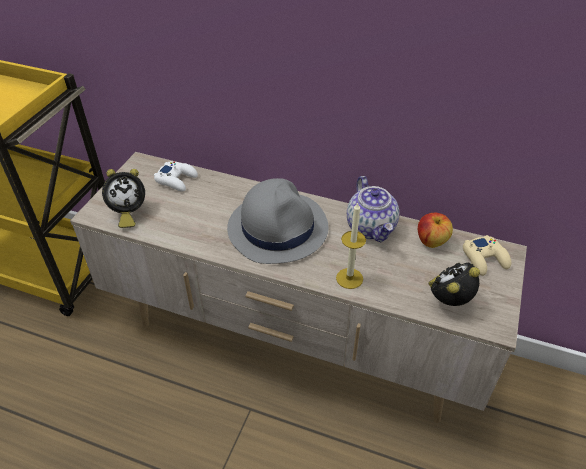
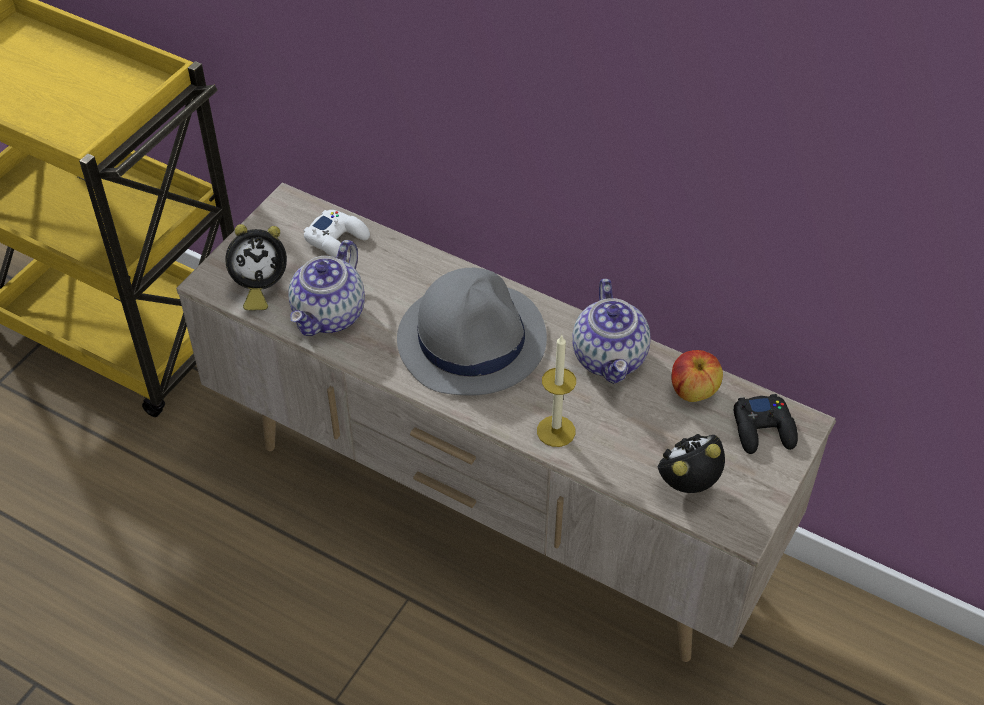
camera: 10 degrees right, 5 degrees up
(179, 225) = (330, 315): none -> teapot
(485, 259) = (763, 430): beige game controller -> black game controller

